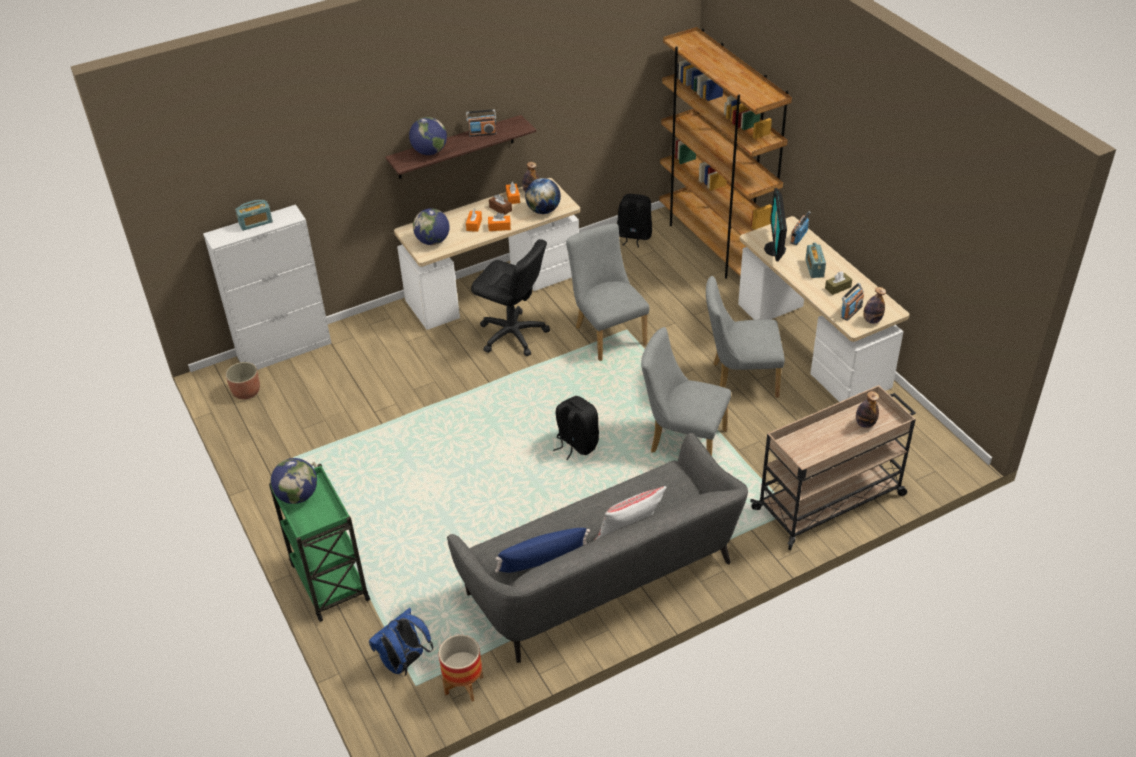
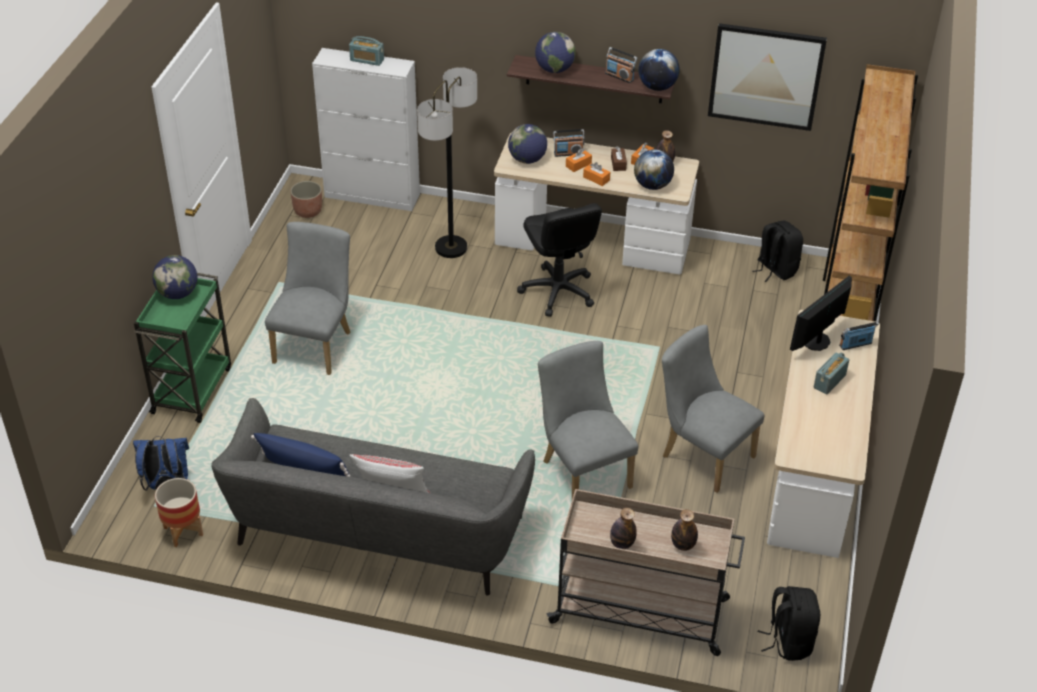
camera: 40 degrees right, 0 degrees up
(396, 351) = (451, 248): none -> floor lamp
(518, 127) = (657, 87): none -> globe
(576, 444) = (492, 413): black backpack -> black backpack (788, 641)
(589, 81) = (766, 76): none -> picture
(607, 333) = (639, 339): grey chair -> grey chair (315, 344)
(838, 288) = (826, 412): brown tissue box -> none
(851, 312) = (807, 441): radio -> radio (568, 153)
(872, 320) = (817, 461): bottle -> bottle (622, 544)

